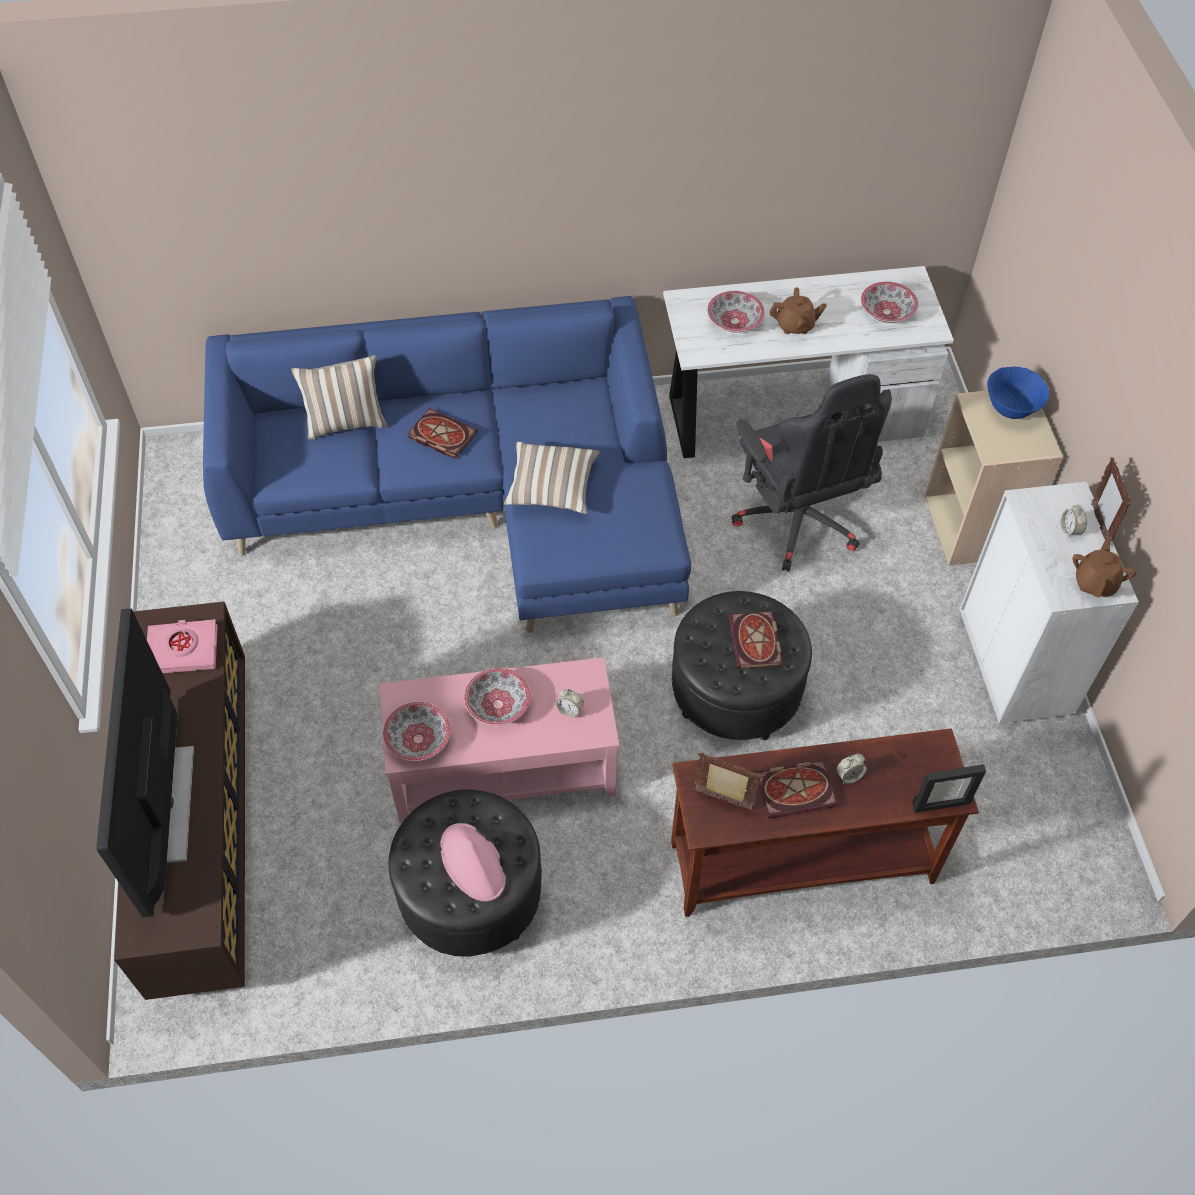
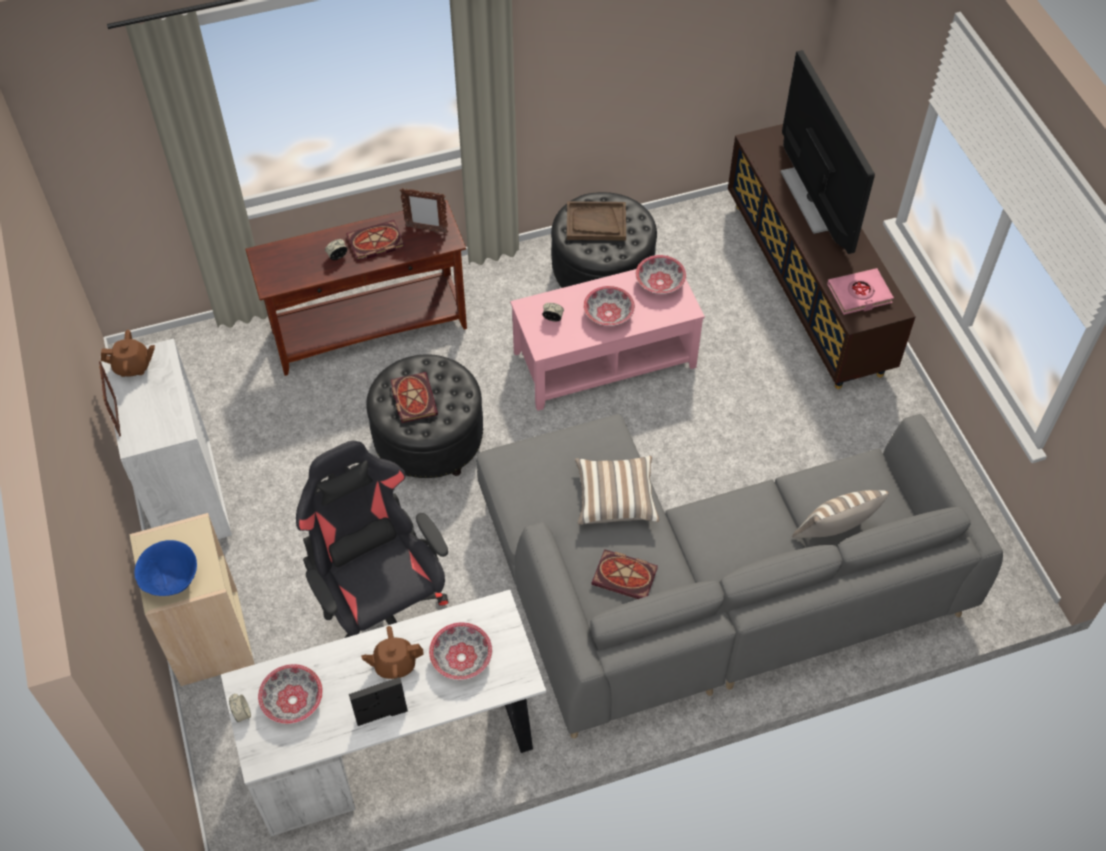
camera: 170 degrees right, 0 degrees up
(440, 435) = (737, 534): book -> book (626, 576)
(473, 495) = (705, 590): blue sofa -> grey sofa
(473, 863) = (596, 222): pink hat -> brown tray
(940, 803) = (272, 249): picture frame -> picture frame (381, 715)
(1070, 530) = (145, 409): alarm clock -> alarm clock (242, 713)
(1095, 582) = (133, 366): brown teapot -> brown teapot turned 105 degrees counterclockwise

